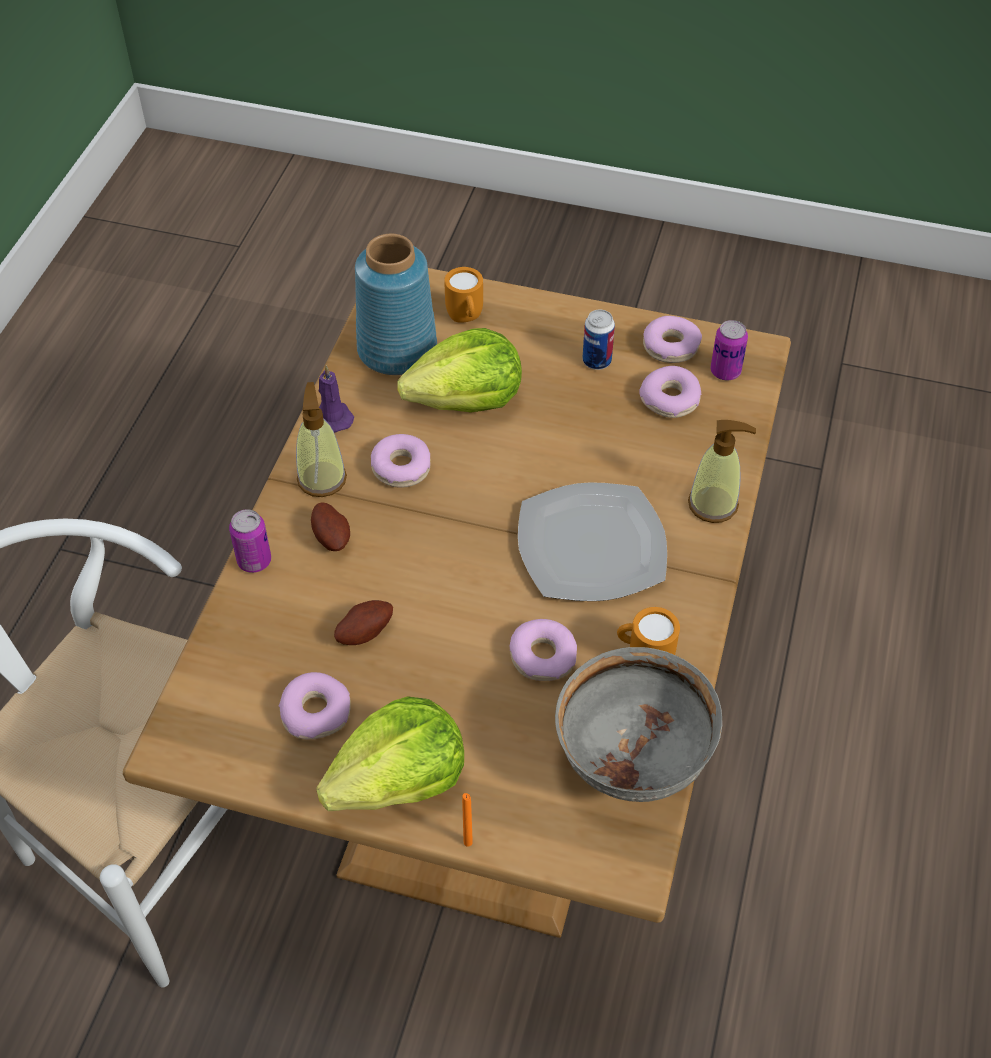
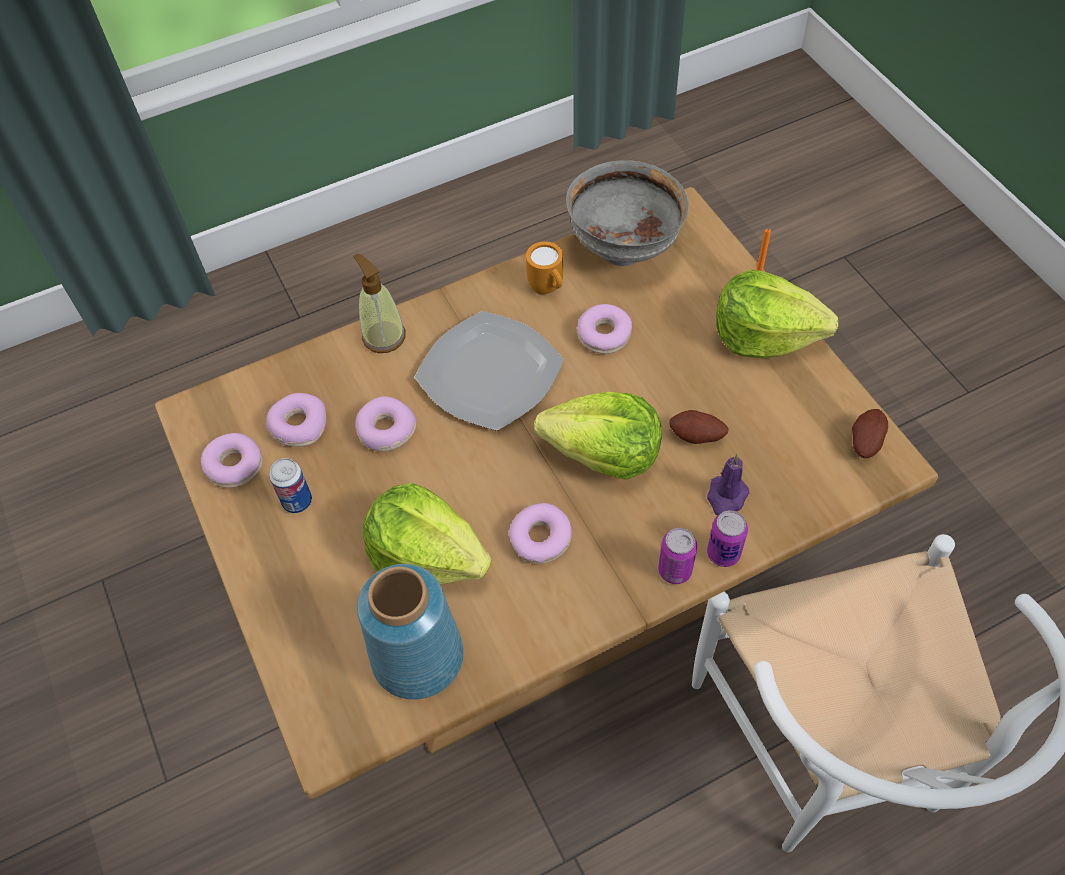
camera: 130 degrees left, 5 degrees up
(316, 712) = (777, 411): donut -> donut (386, 430)
(322, 478) = (607, 581): soap dispenser -> none
(332, 417) = (541, 634): purple candle -> purple candle (726, 497)
(332, 537) = (649, 524): potato -> potato (864, 442)
(423, 558) = (603, 455): none -> lettuce
(466, 319) = (330, 636): orange mug -> none
(725, 371) = (234, 414): can -> can (675, 570)

